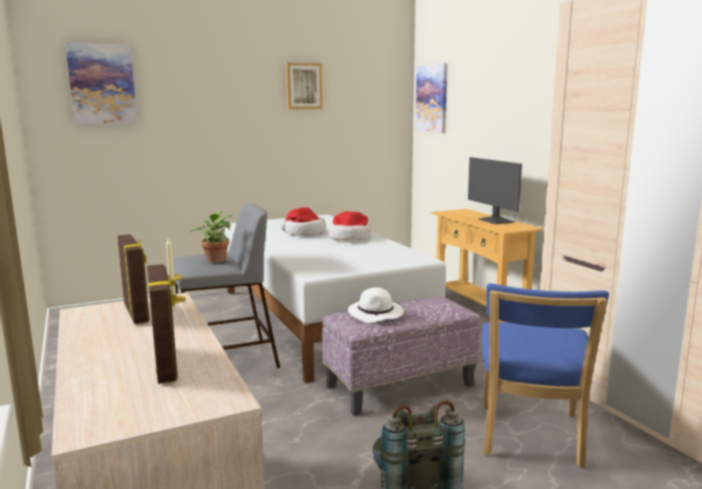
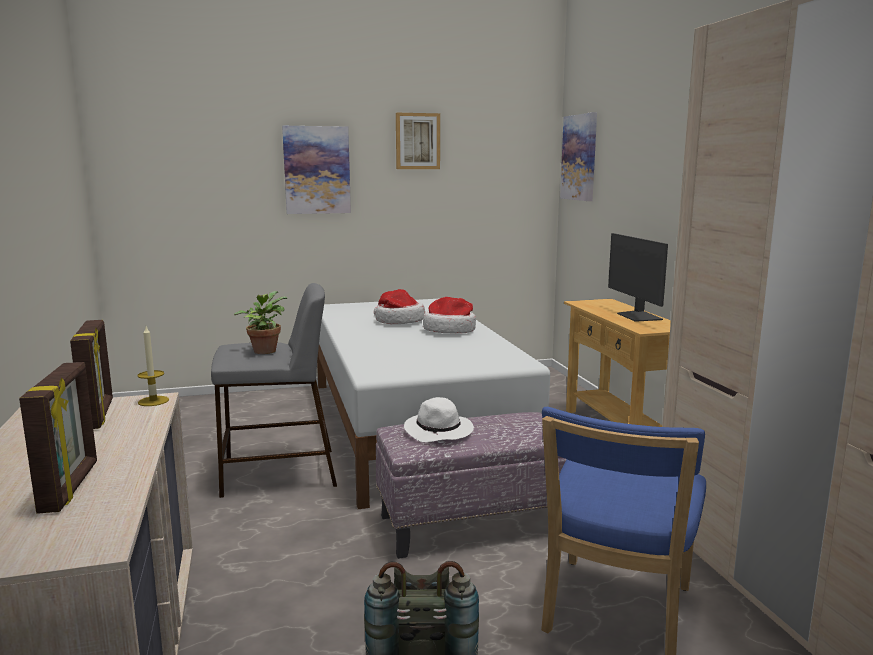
camera: 10 degrees right, 0 degrees up
(102, 84) = (176, 139): picture -> picture (317, 170)

